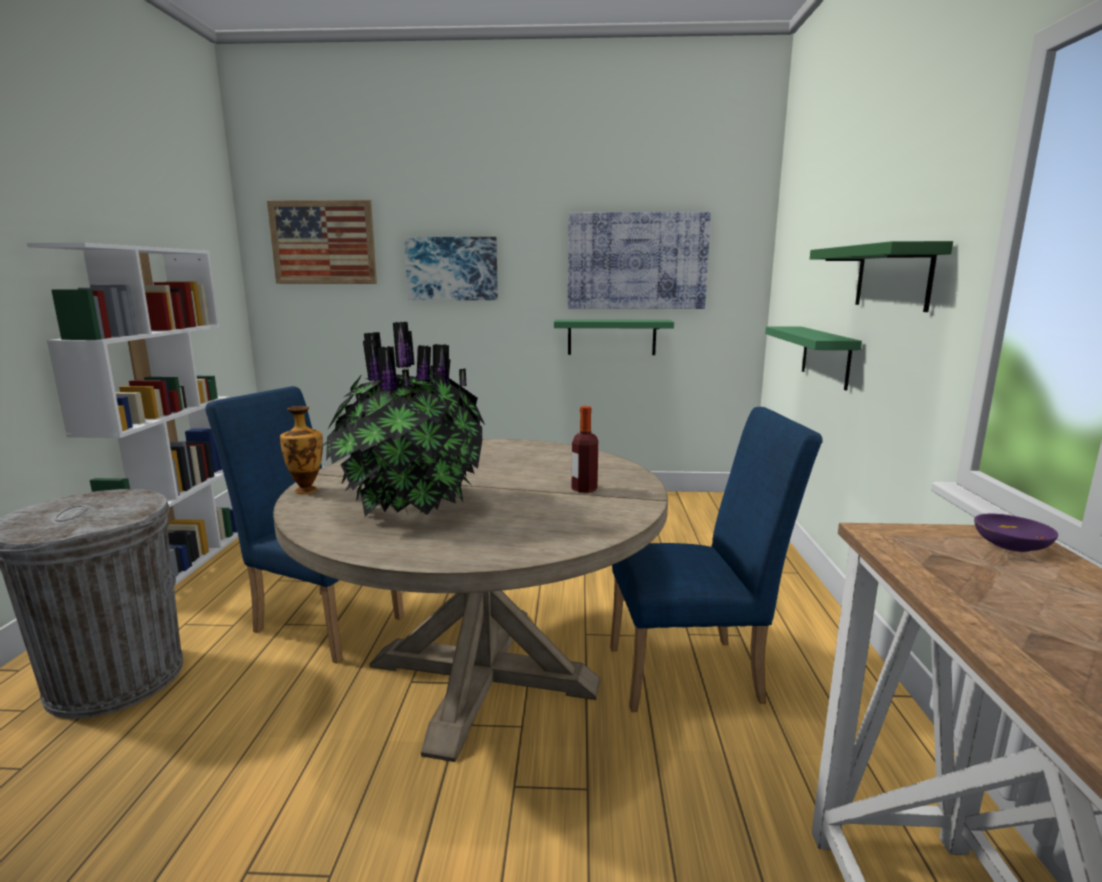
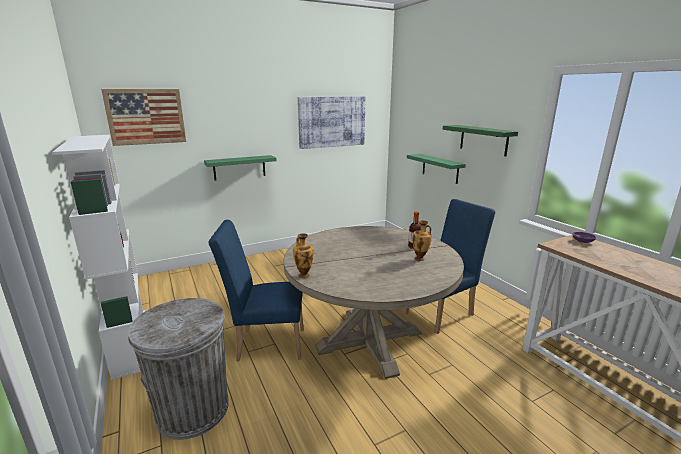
camera: 30 degrees left, 5 degrees up
(408, 505) = (364, 271): potted plant -> none
(452, 268) = (233, 130): picture -> none
(553, 510) = (420, 259): none -> vase
(611, 337) = (321, 162): green shelf -> green shelf (239, 167)

